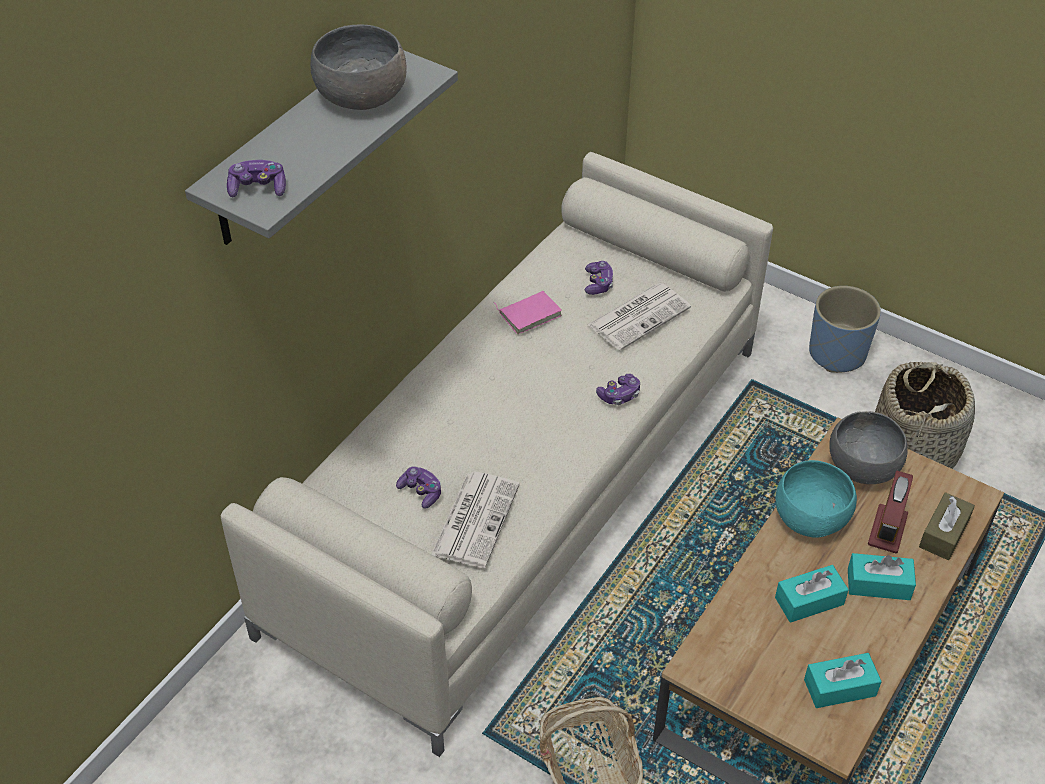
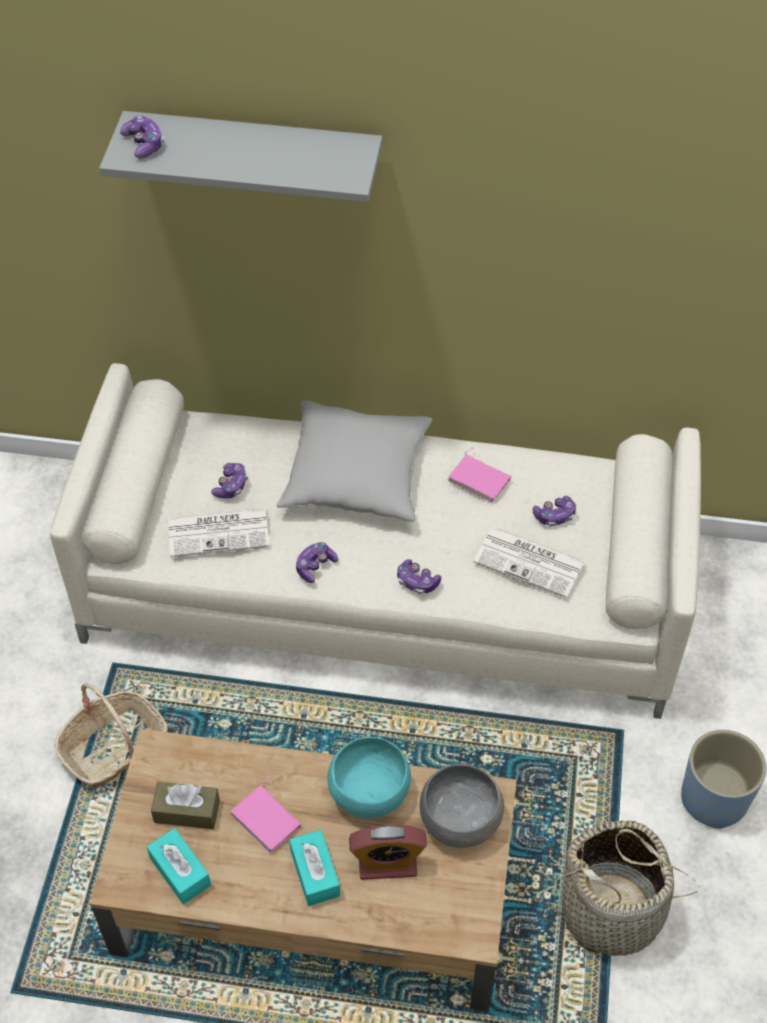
camera: 65 degrees right, 5 degrees up
(362, 97) = (294, 154): grey bowl -> none
(468, 395) = (356, 476): none -> grey pillow
(560, 460) = (315, 566): none -> game controller
(809, 601) = (267, 819): turquoise tissue box -> pink book
(944, 533) = (408, 917): brown tissue box -> brown tissue box (187, 811)

